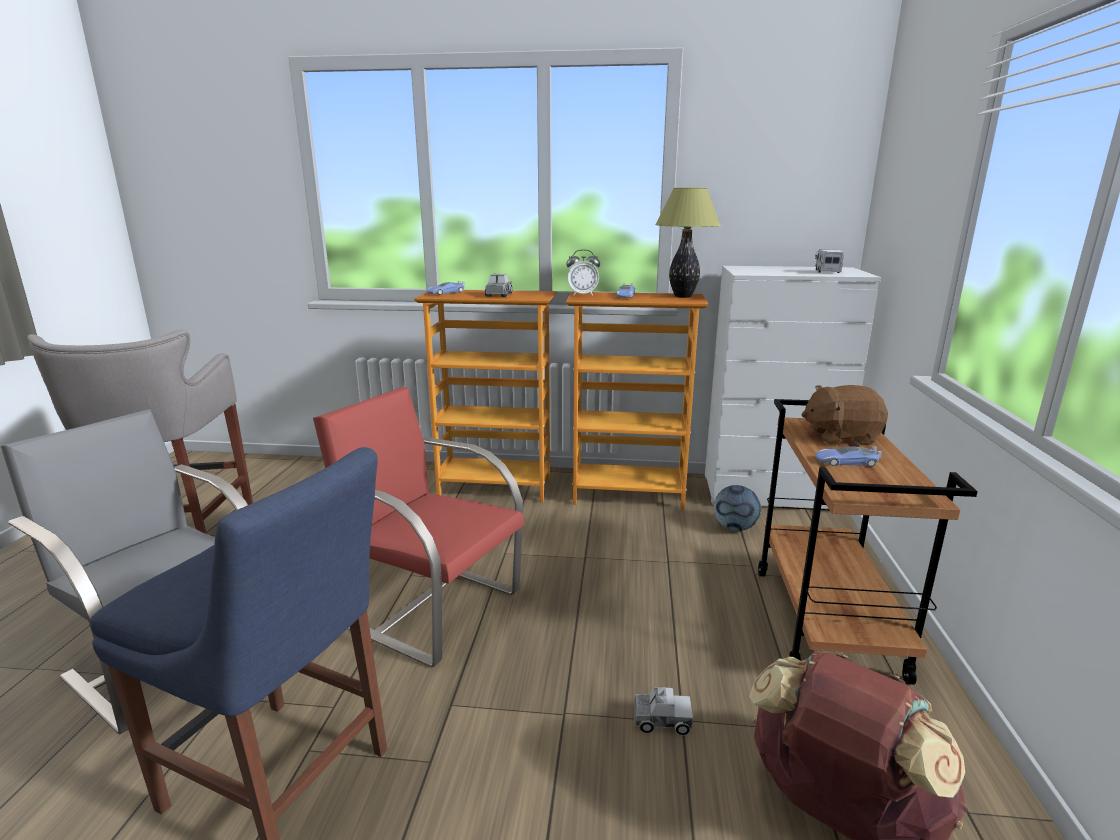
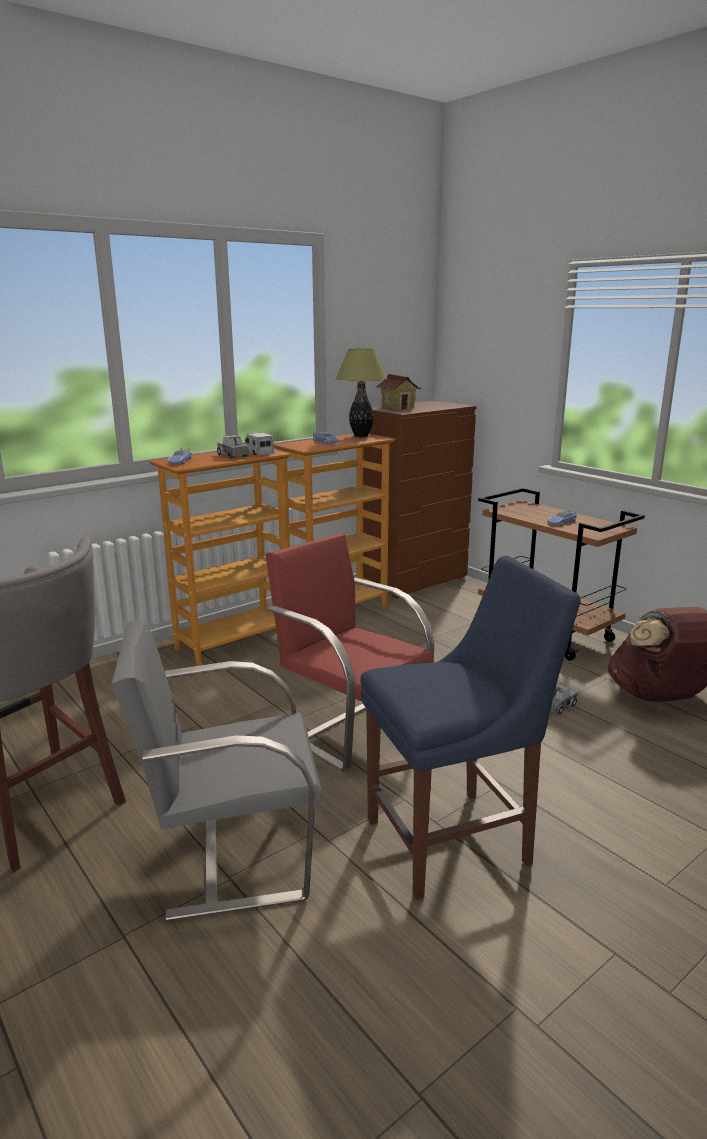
camera: 45 degrees left, 0 degrees up
(433, 607) = (350, 726): red chair -> red chair turned 60 degrees clockwise
(582, 295) = (294, 445): alarm clock -> none
(734, 527) = (431, 606): football -> none
(764, 268) = (398, 407): none -> toy house
(769, 493) = (414, 580): white dresser -> brown dresser
(827, 271) = (438, 405): toy truck -> toy truck (258, 453)
(840, 437) = (532, 511): brown plush toy -> none

